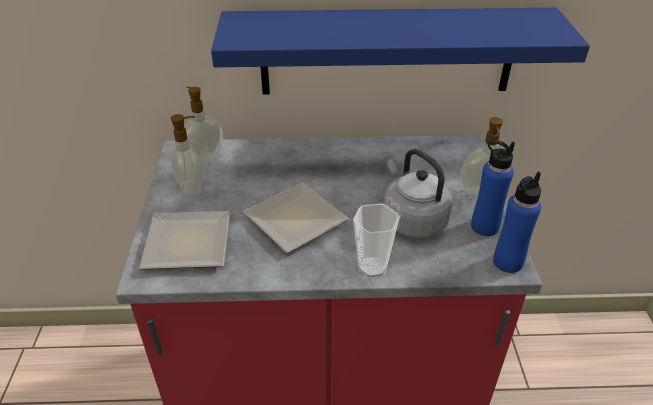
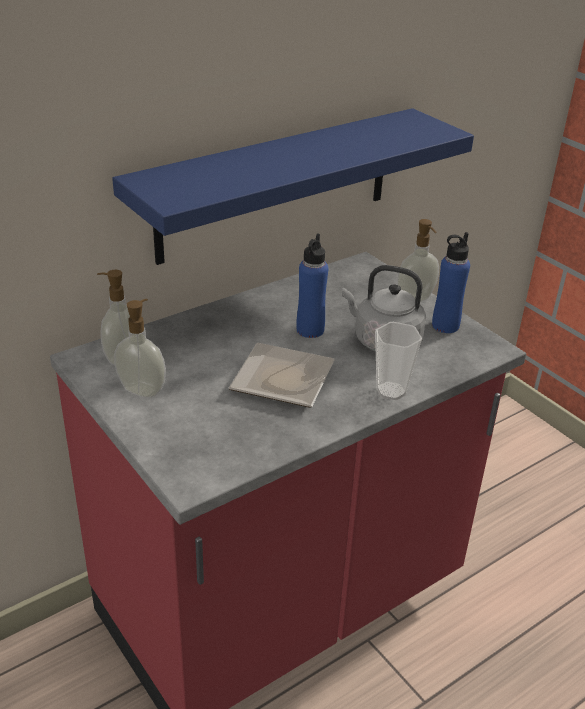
camera: 35 degrees left, 5 degrees down
(185, 242) = (196, 439): plate -> none
(507, 262) = (488, 346): blue bottle -> blue bottle (310, 330)

